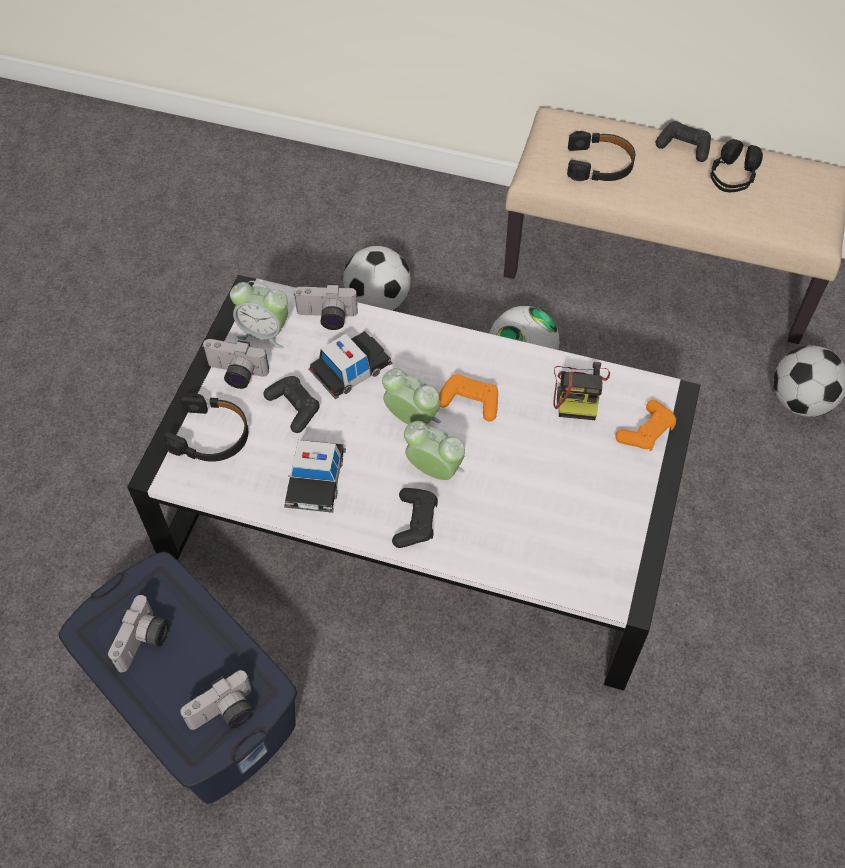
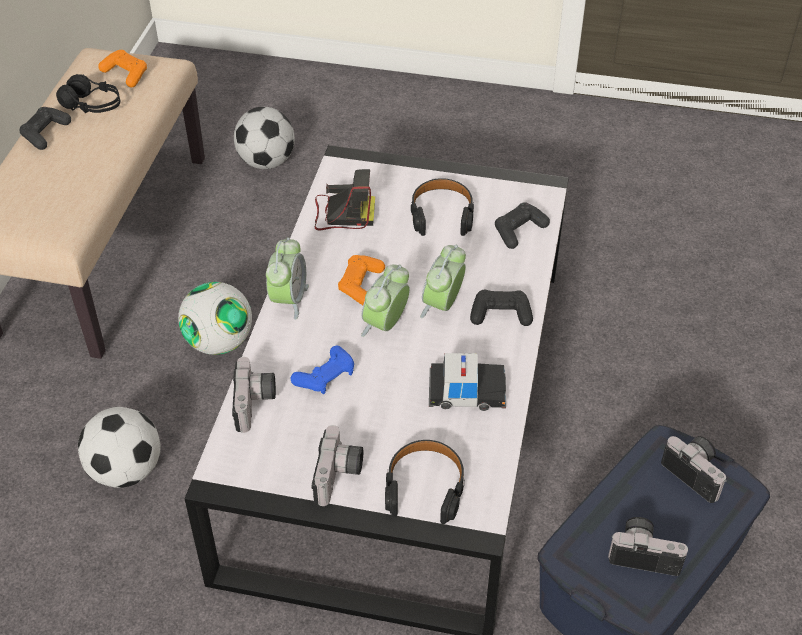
camera: 95 degrees left, 10 degrees down
(264, 332) = (277, 458): alarm clock -> alarm clock (289, 300)
(294, 407) = (380, 418): black game controller -> black game controller (519, 231)
(350, 369) = (325, 377): toy car -> blue game controller
(599, 164) = (61, 188): black headphones -> black headphones (442, 214)
(646, 432) = (383, 175): orange game controller -> orange game controller (126, 74)

